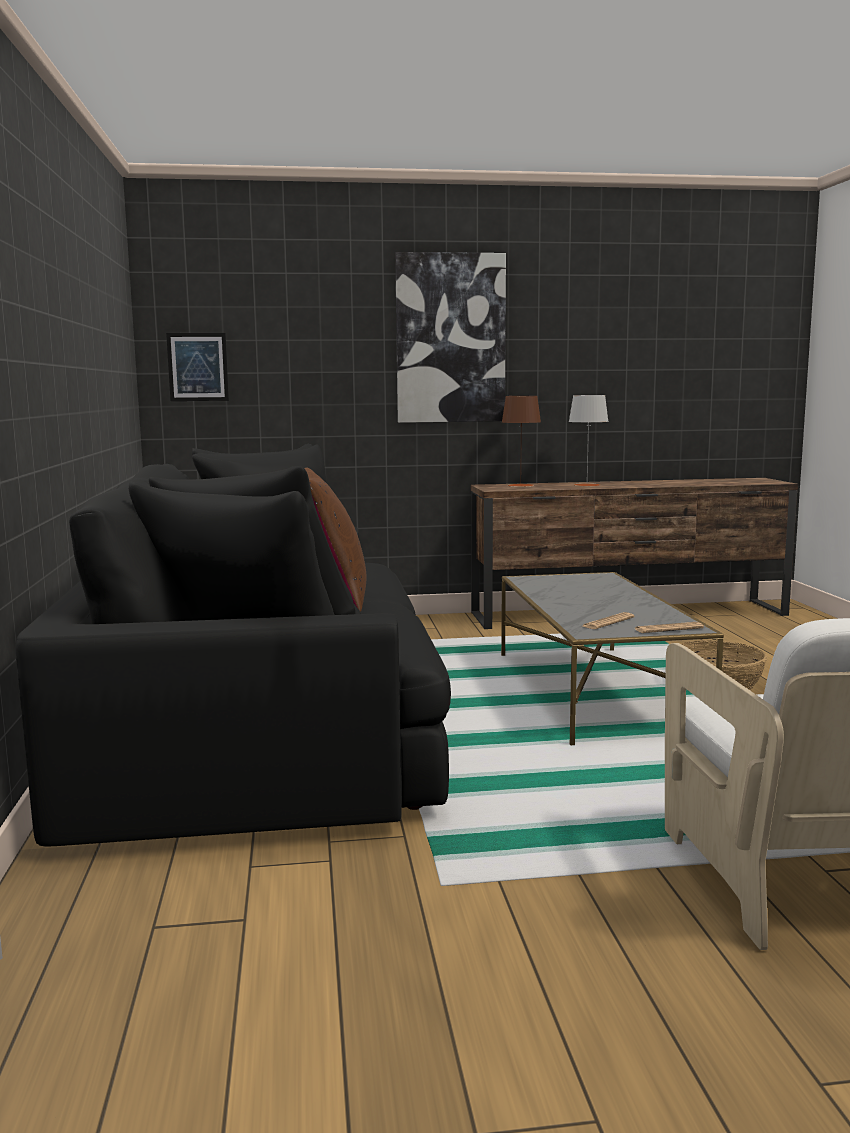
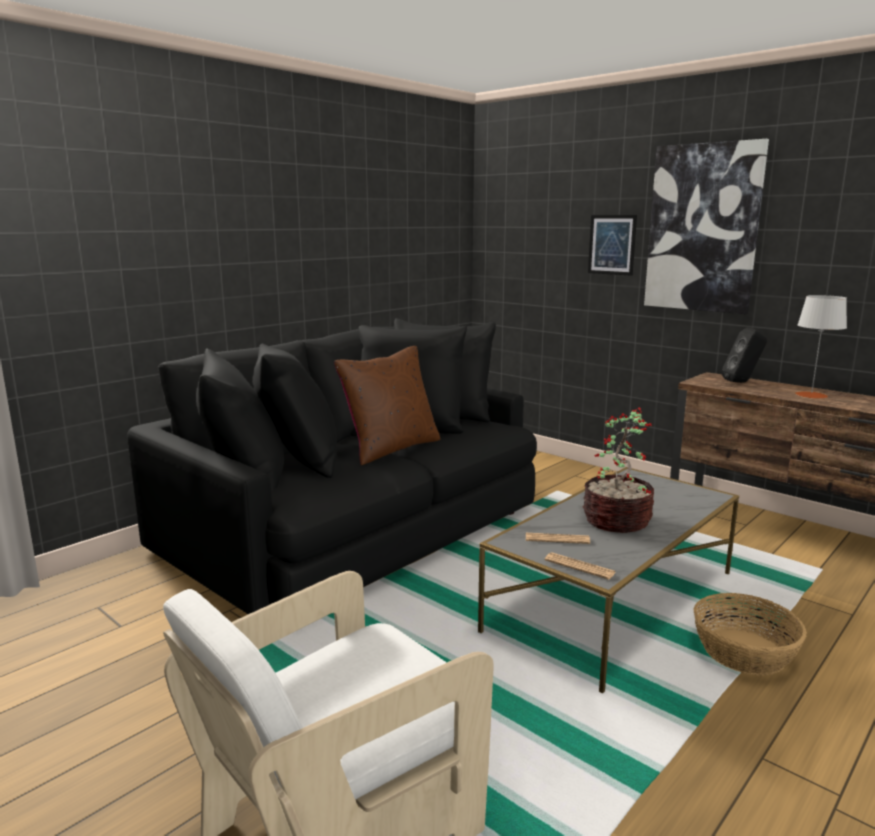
camera: 50 degrees right, 5 degrees up
(198, 367) = (507, 248): picture -> picture (612, 244)
(520, 485) = (742, 382): brown table lamp -> black speaker
(605, 603) = (617, 521): none -> potted plant

